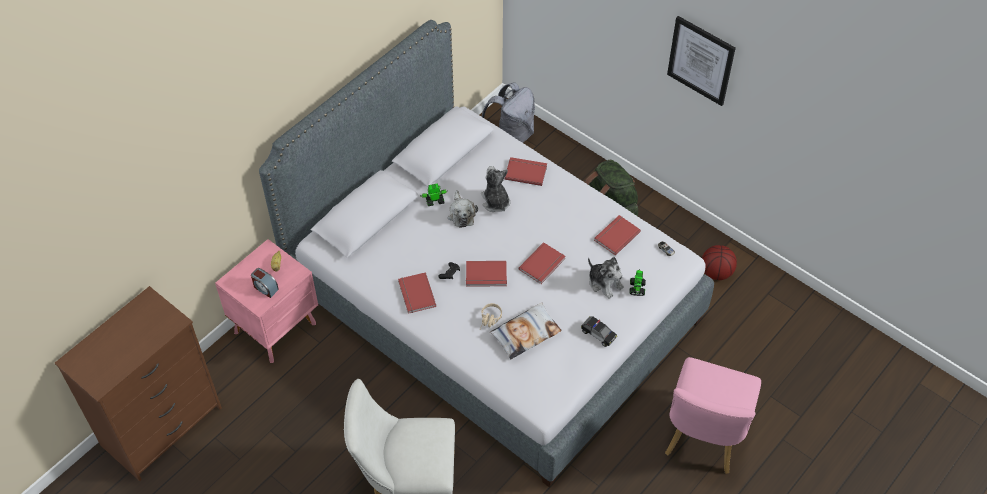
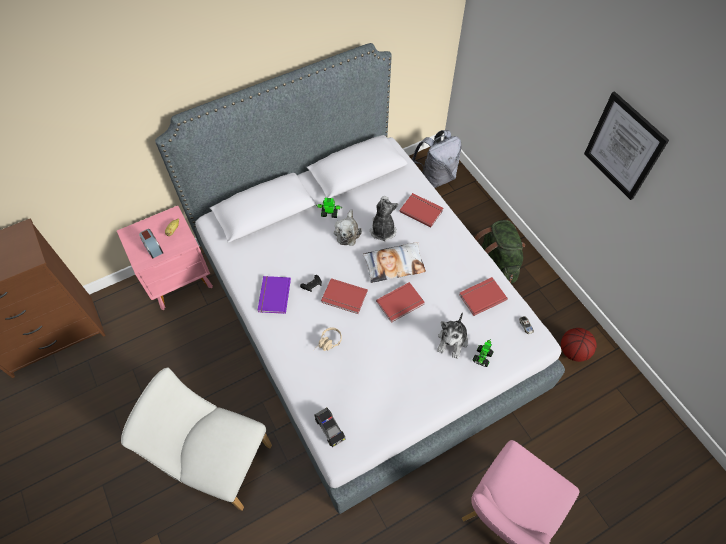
camera: 20 degrees right, 5 degrees up
(415, 294) = (273, 295): red book -> purple book
(525, 333) = (355, 368): pillow -> pillow (394, 264)
(598, 334) = (425, 393): toy car -> toy car (329, 428)
(604, 283) = (452, 341): plush toy -> plush toy turned 45 degrees clockwise

